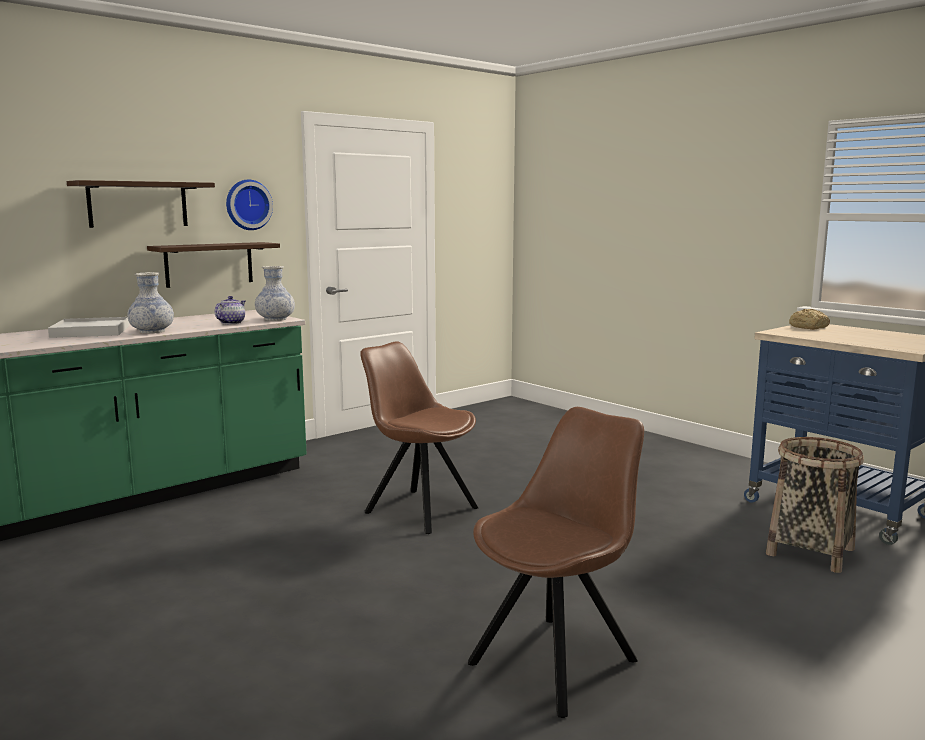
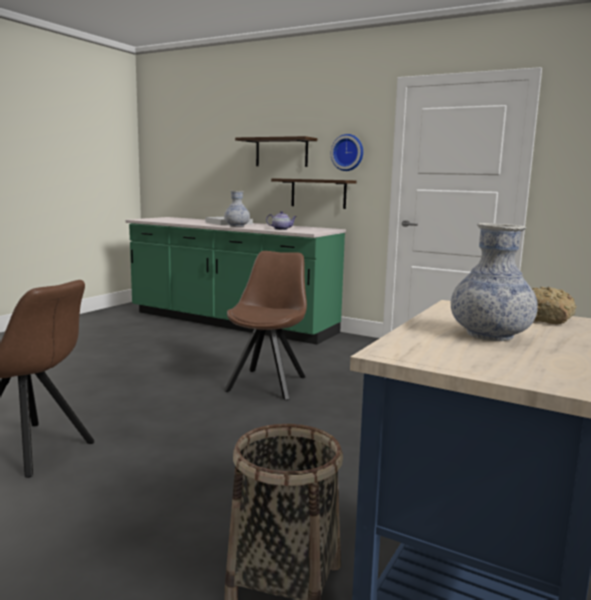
camera: 70 degrees right, 0 degrees up
(275, 319) = (306, 231): vase -> vase (490, 335)

